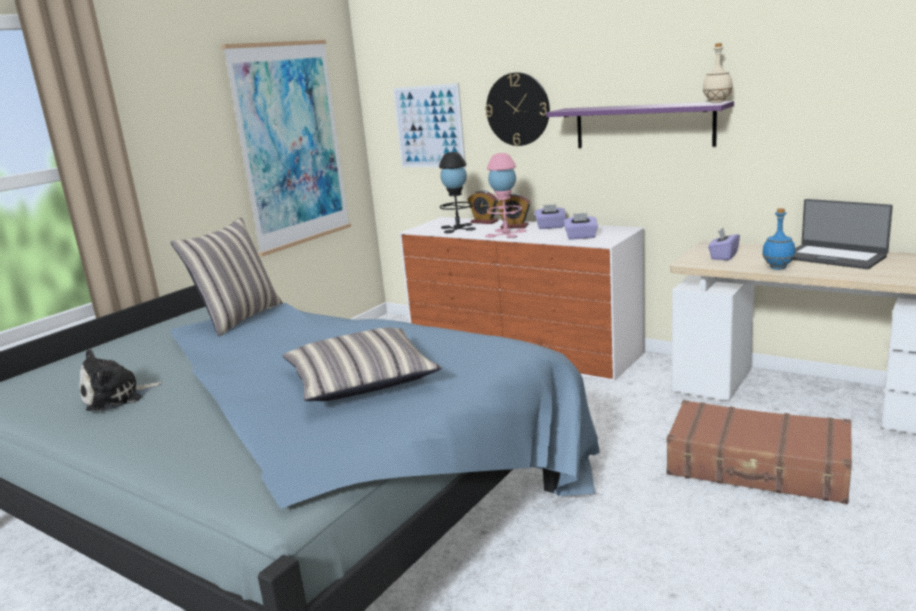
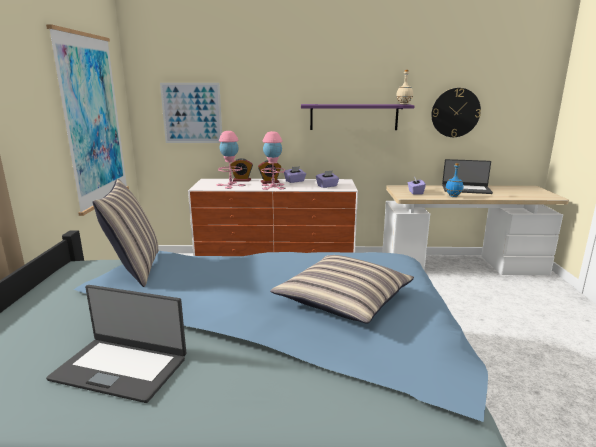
camera: 35 degrees left, 0 degrees up
(117, 397) = (121, 368): plush toy -> laptop
(458, 228) = (230, 185): black table lamp -> pink table lamp
(518, 109) = (266, 103): wall clock -> wall clock (455, 112)
(757, 467) = (479, 307): brown suitcase -> none

